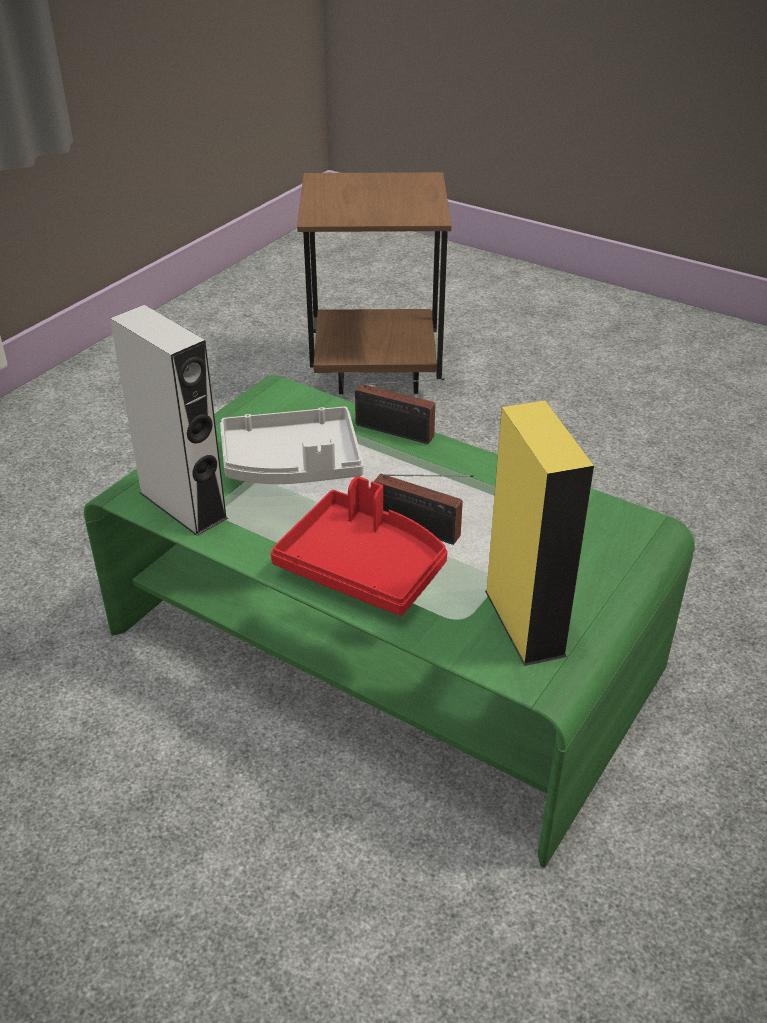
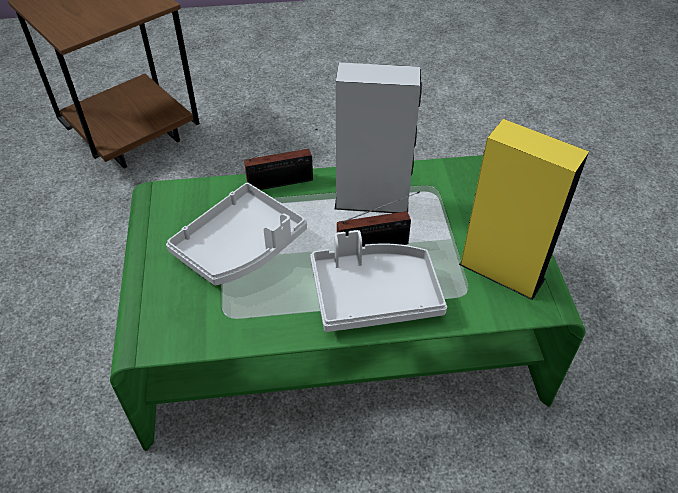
camera: 40 degrees left, 10 degrees up
(183, 505) = (199, 326): grey speaker -> grey speaker (372, 201)
(363, 567) = (374, 295): red tray -> grey tray

